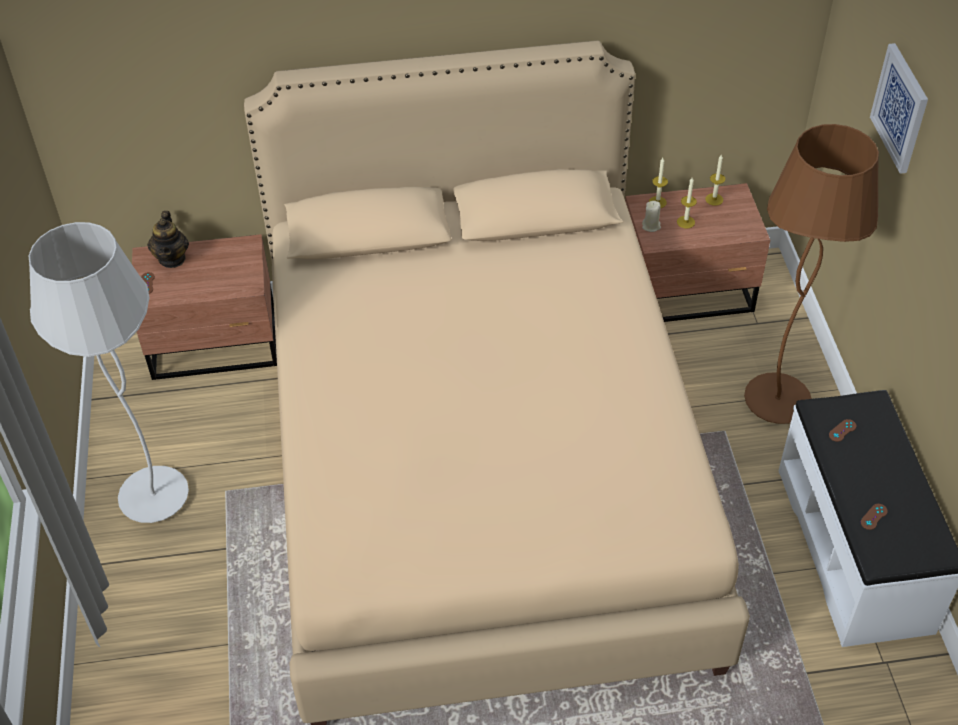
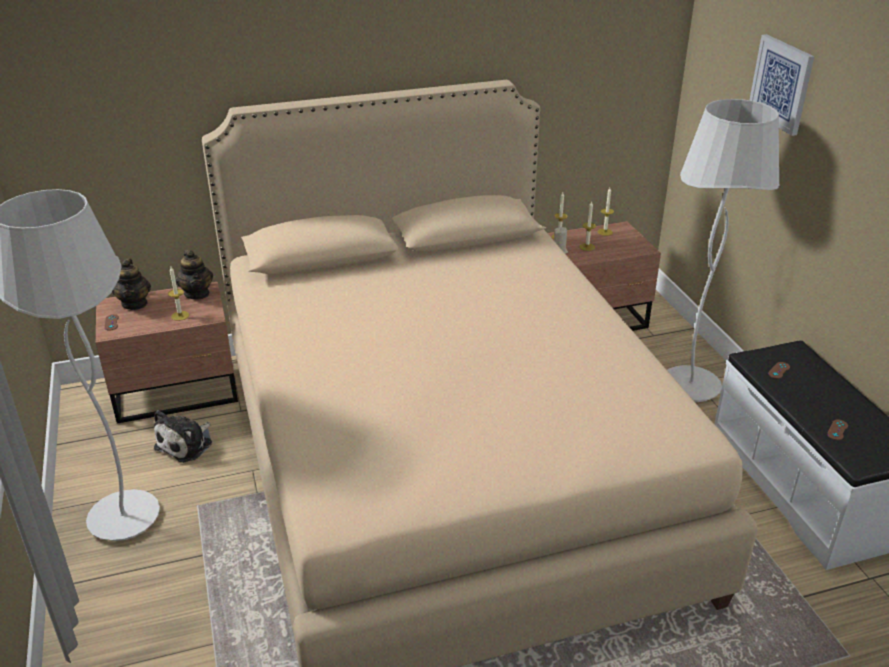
camera: 10 degrees left, 15 degrees down
(218, 281) = (180, 315): none -> candle
(220, 414) = (186, 444): none -> plush toy
(238, 250) = (197, 293): none -> teapot
(777, 401) = (690, 386): brown floor lamp -> white floor lamp

